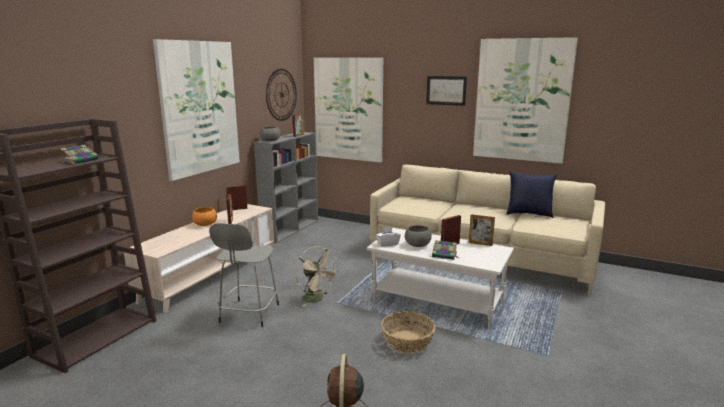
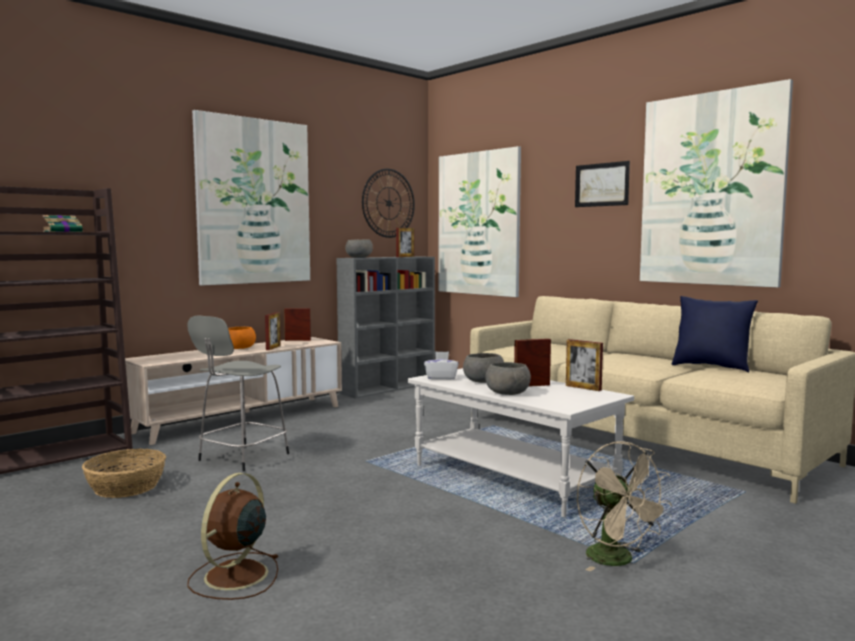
camera: 20 degrees right, 10 degrees down
(316, 299) = (343, 454): beige fan -> beige fan (618, 561)
(407, 341) = (418, 512): basket -> basket (126, 487)
(445, 255) = (508, 393): book -> grey bowl

